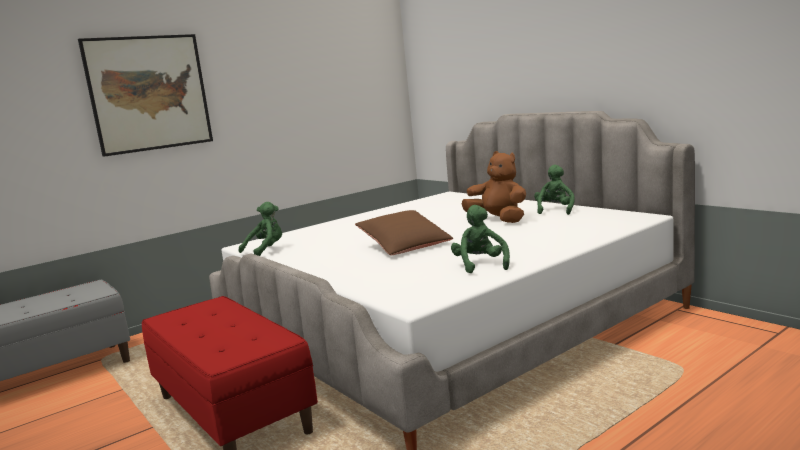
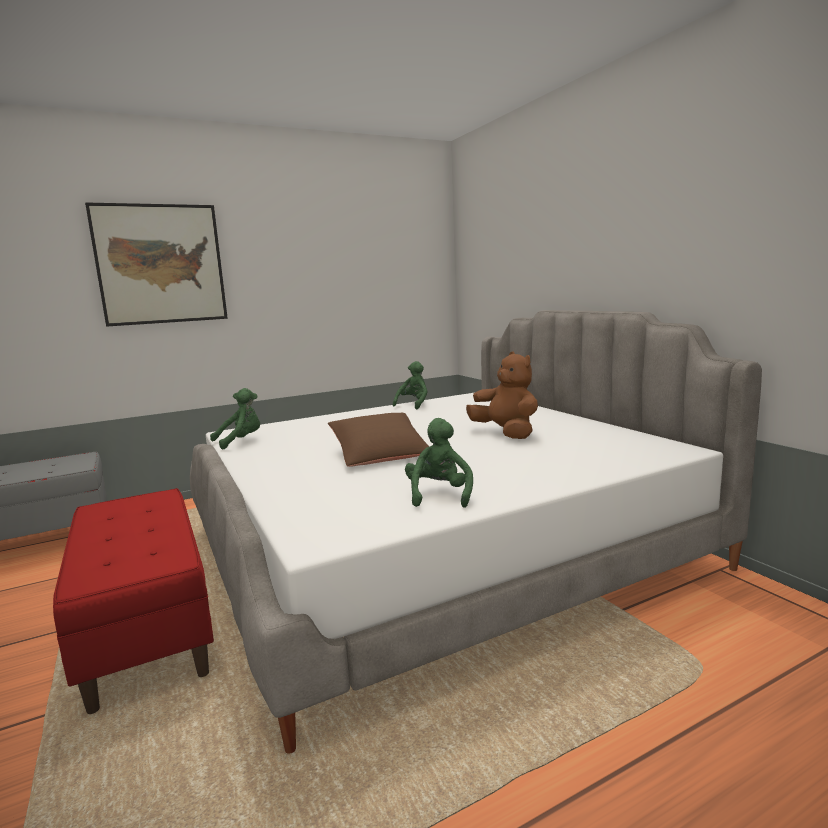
camera: 10 degrees right, 0 degrees up
(555, 210) = (578, 428): green plush toy -> green plush toy (413, 404)

